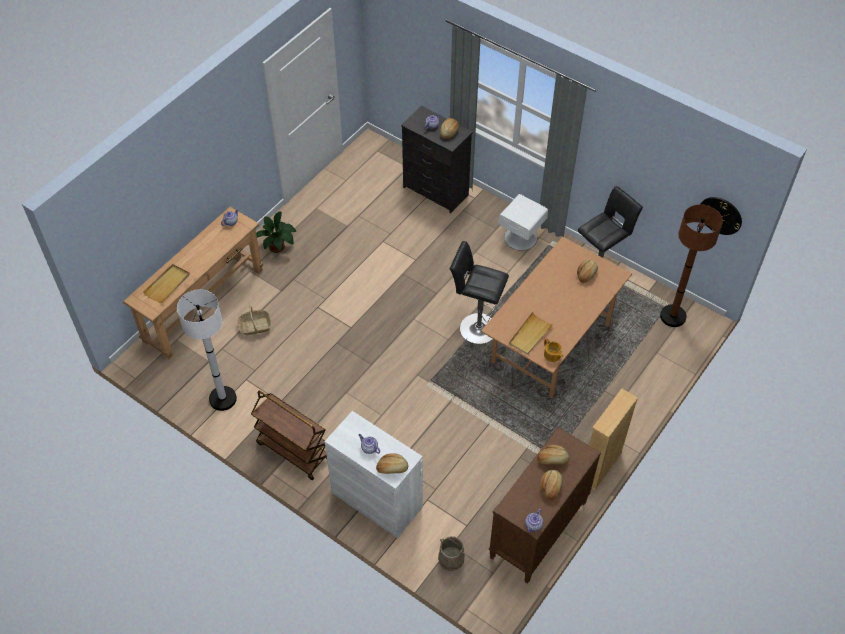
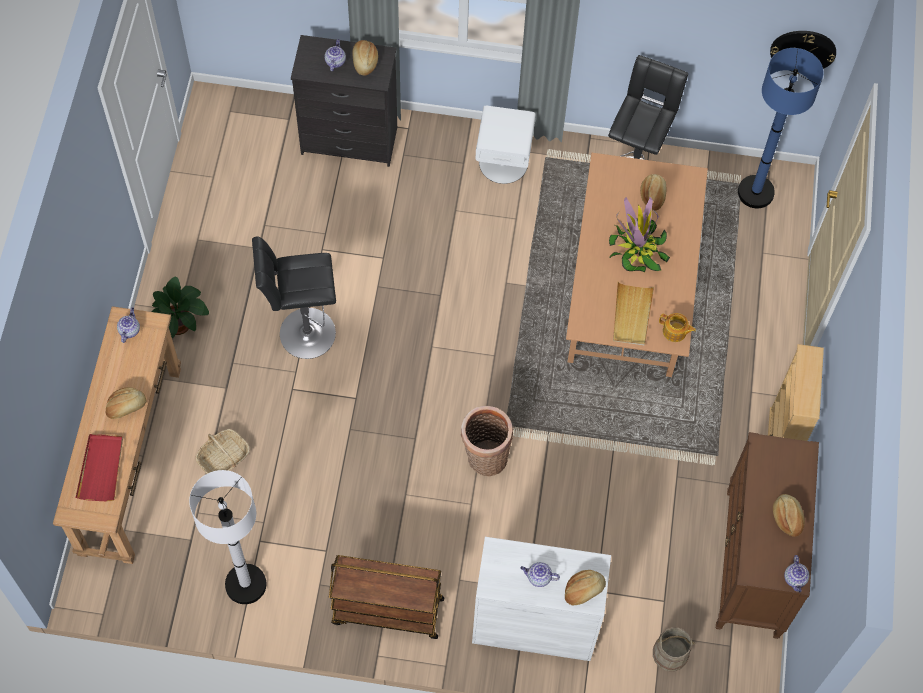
camera: 30 degrees left, 10 degrees up
(167, 285) = (101, 468): beige tray -> red tray
(406, 392) = (484, 457): none -> basket
(475, 328) = (520, 322): black stool -> black stool (303, 334)
(552, 459) = (768, 480): bread -> bread (126, 407)
(557, 299) = (636, 249): none -> potted plant
(673, 316) = (755, 192): brown floor lamp -> blue floor lamp

